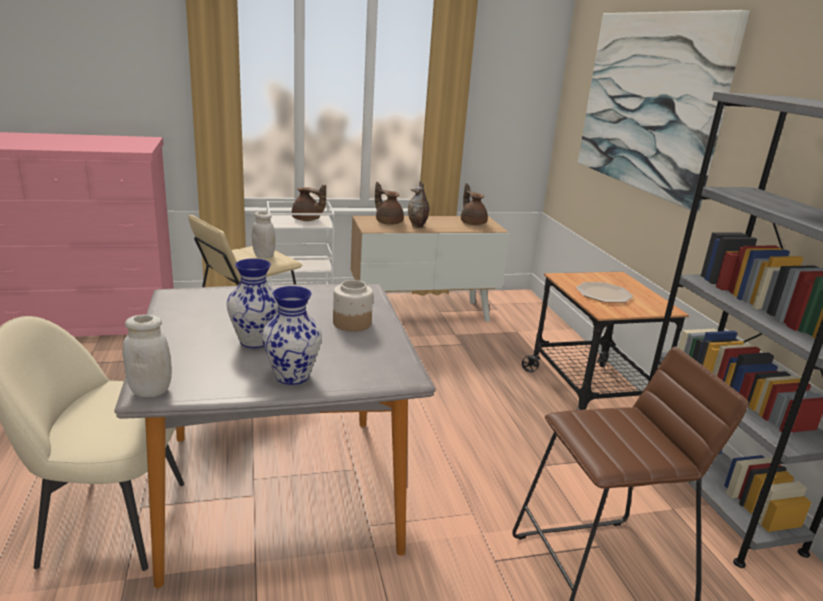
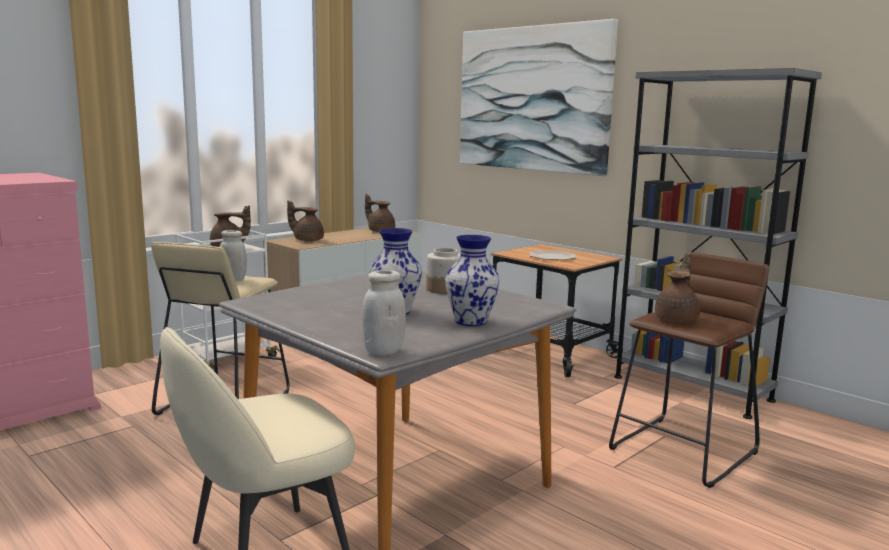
camera: 30 degrees left, 10 degrees down
(418, 226) = (339, 239): vase -> none
(599, 430) = (677, 319): none -> brown teapot

